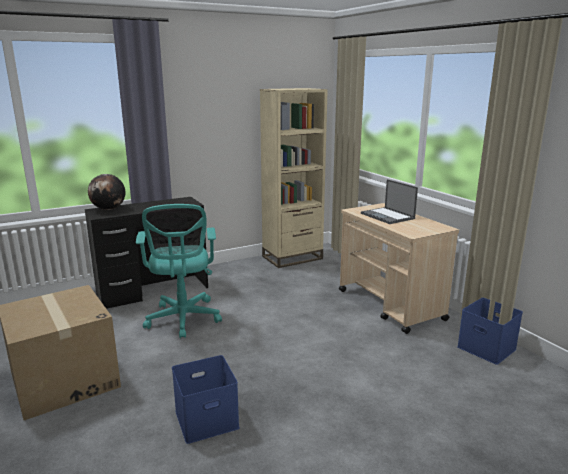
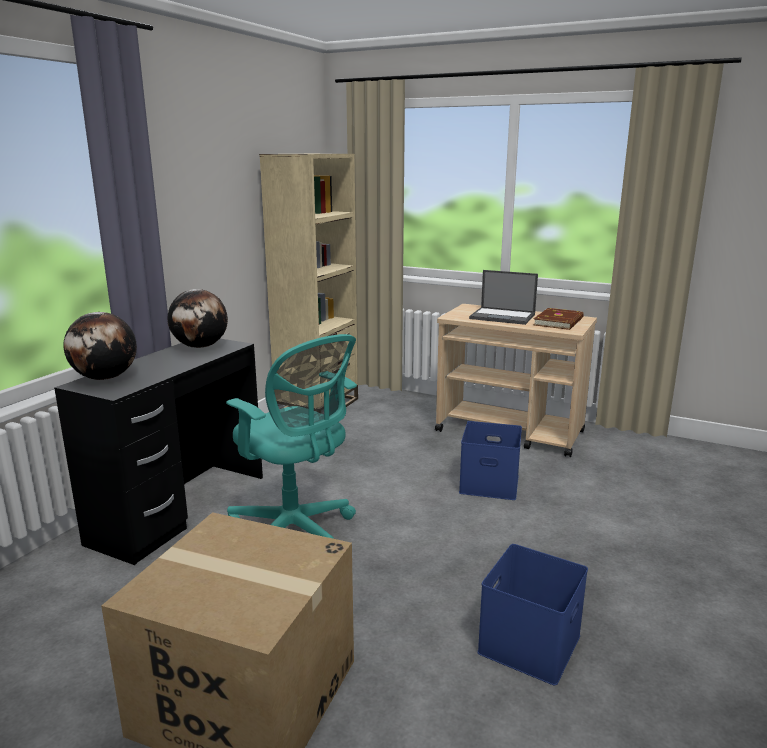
camera: 35 degrees left, 0 degrees up
(177, 202) = (201, 346): none -> globe
(420, 227) = (559, 322): none -> brown book
(488, 348) = (653, 447): blue storage box -> blue storage box (490, 483)

